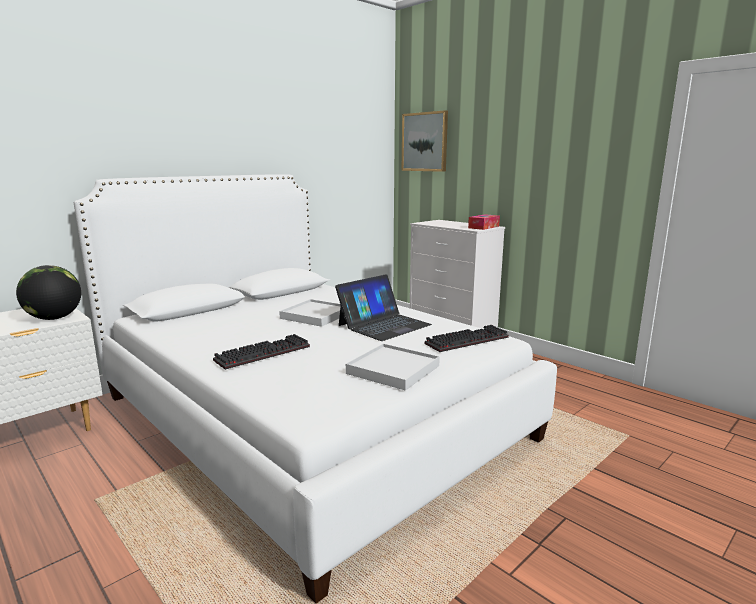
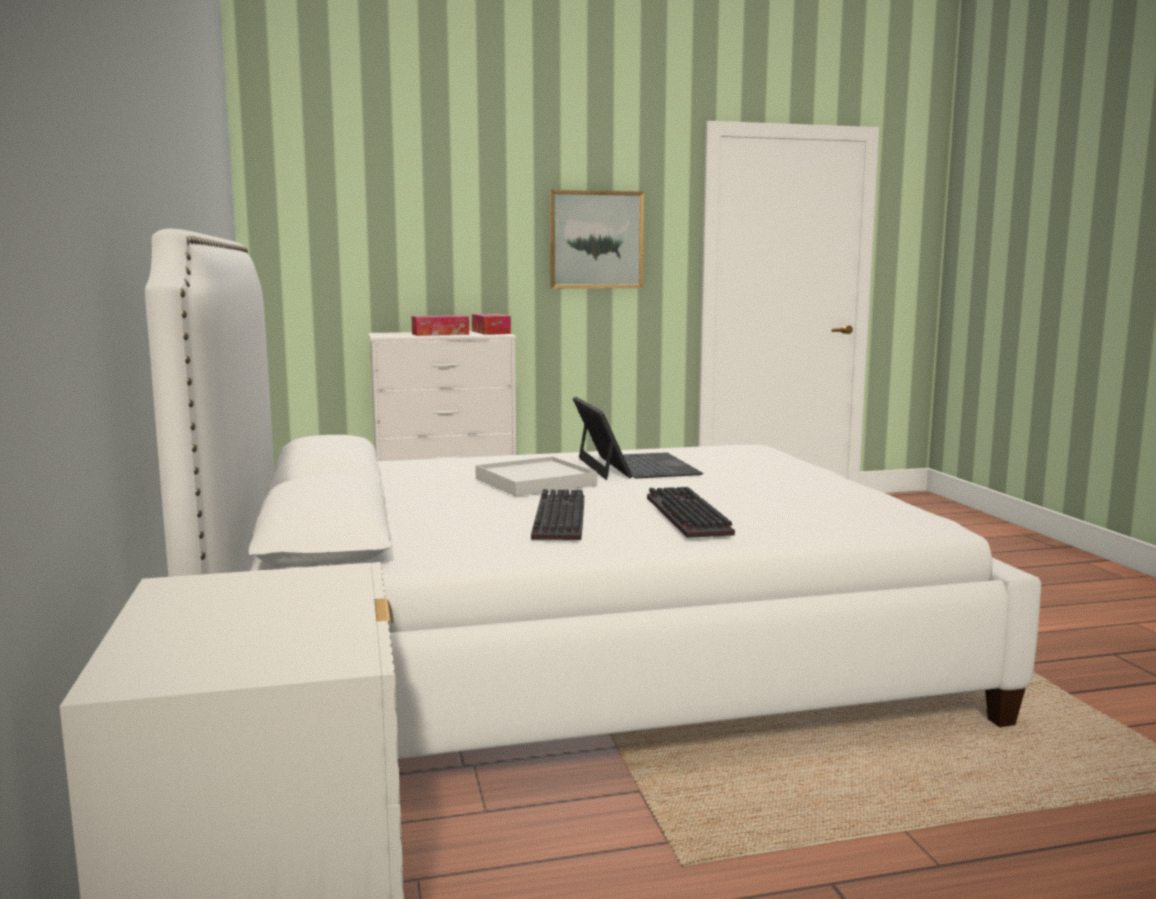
camera: 60 degrees left, 5 degrees down
(54, 318) = (315, 586): globe -> none
(393, 369) = (813, 482): white tray -> none
(425, 142) = (319, 195): picture -> picture (596, 240)
(452, 225) = (440, 334): none -> tissue box
(467, 340) = (742, 453): keyboard -> keyboard (556, 518)

